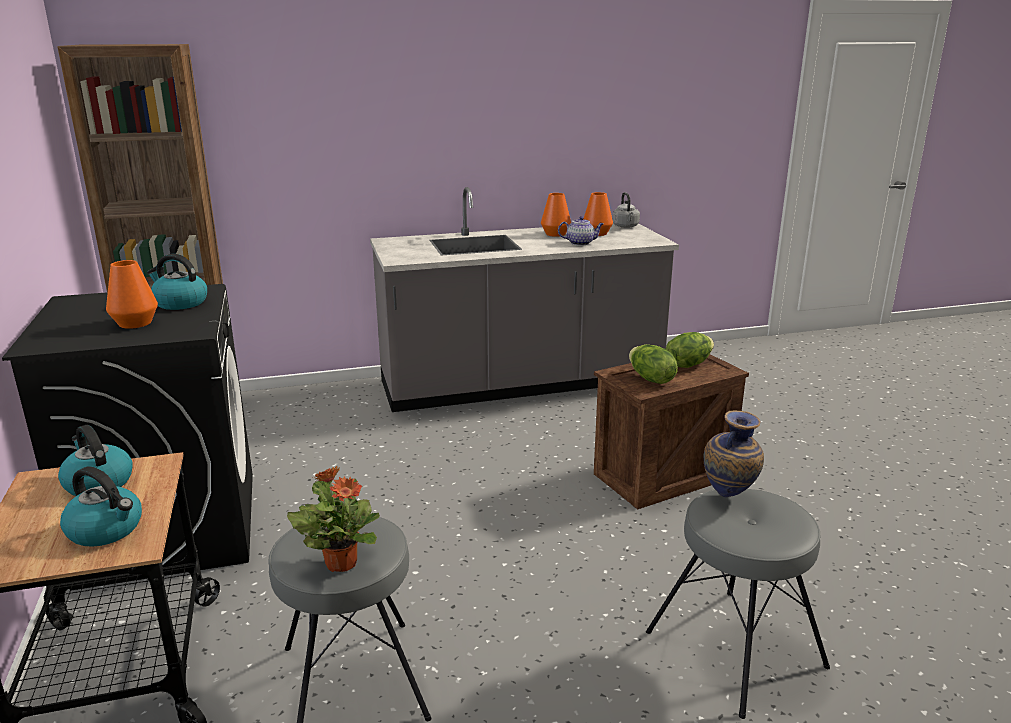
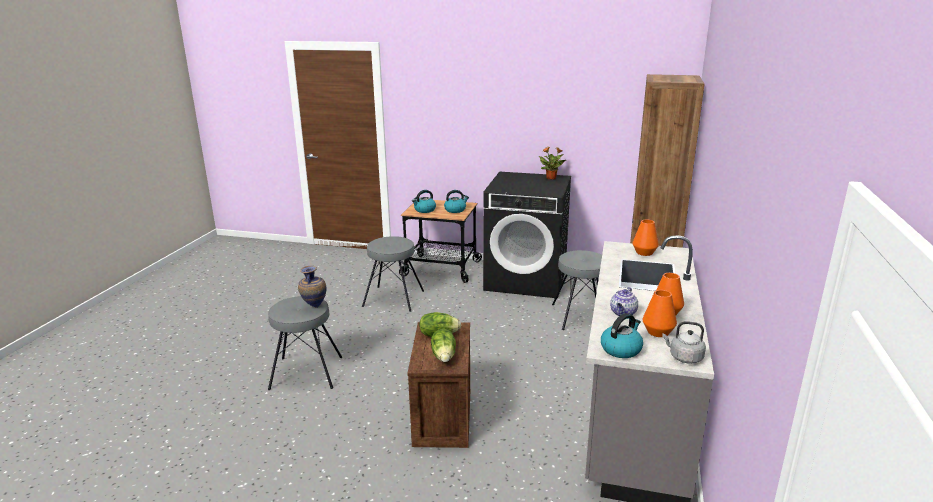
camera: 120 degrees right, 0 degrees up
(135, 323) = (516, 183): orange vase -> orange vase (644, 252)
(180, 303) = (537, 189): kettle -> kettle (621, 349)
(310, 447) = (580, 316): none -> grey stool
(341, 562) = (380, 242): potted plant -> potted plant (551, 178)

